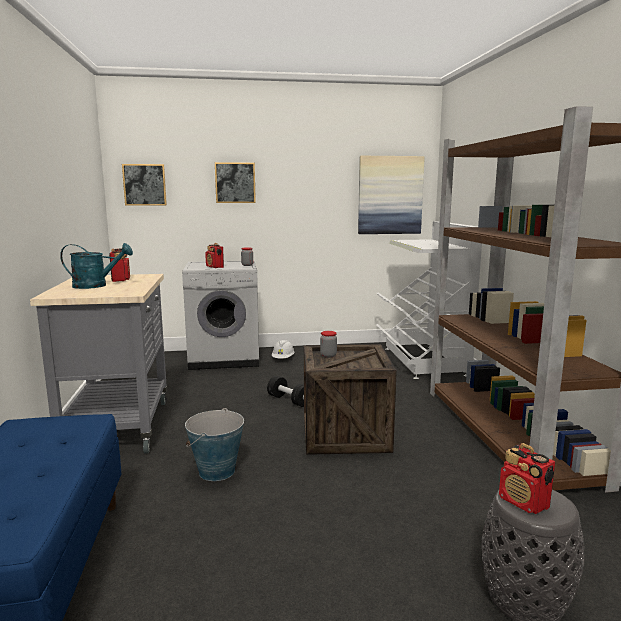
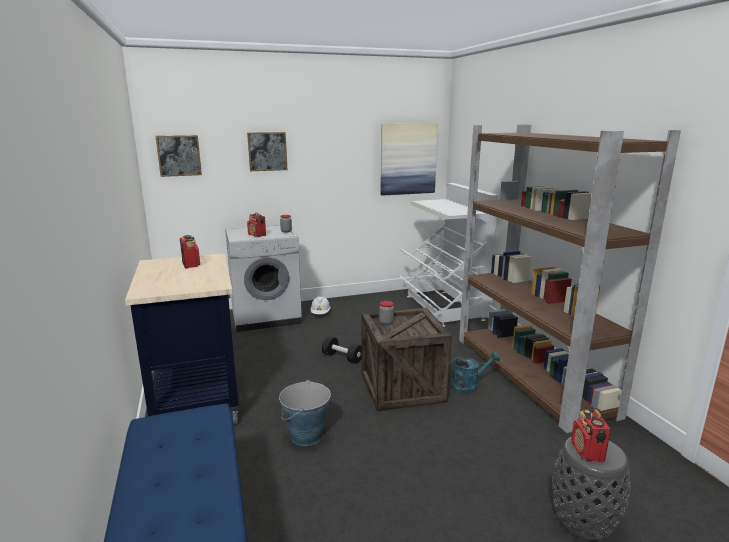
camera: 10 degrees left, 5 degrees up
(96, 285) = (174, 275): turquoise watering can -> turquoise watering can (469, 385)
(117, 427) = (196, 400): grey cart -> blue cart
(524, 503) = (587, 452): radio -> radio turned 45 degrees clockwise

